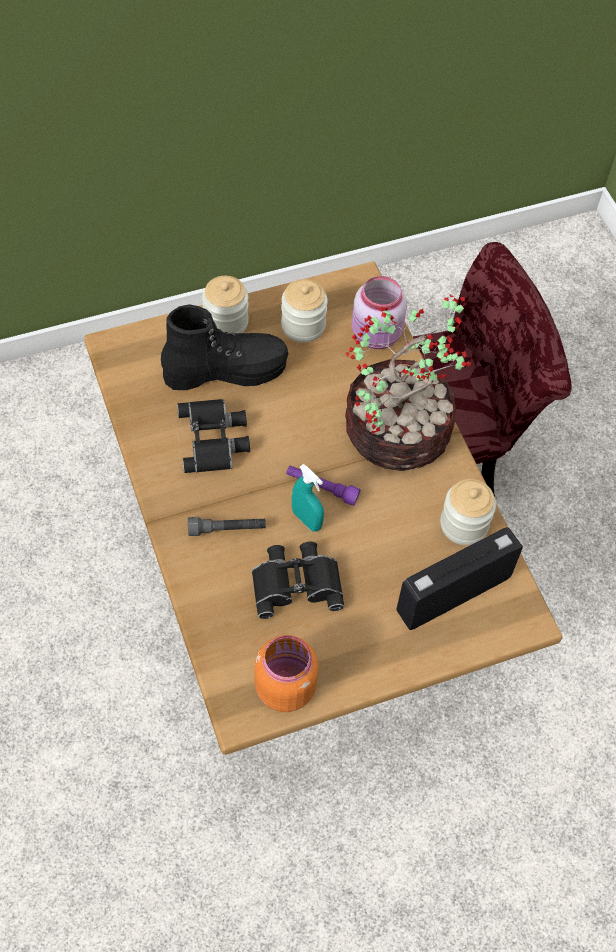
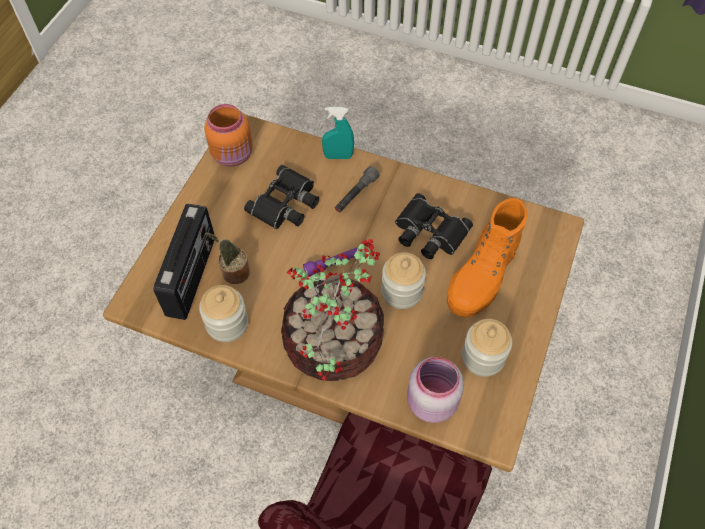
camera: 135 degrees right, 0 degrees up
(225, 370) = (482, 277): black boot -> orange boot
(226, 322) = (527, 308): jar -> jar (401, 291)
(306, 519) = (321, 239): turquoise spray bottle -> turquoise spray bottle (338, 156)
(413, 563) = (233, 272): none -> potted plant

